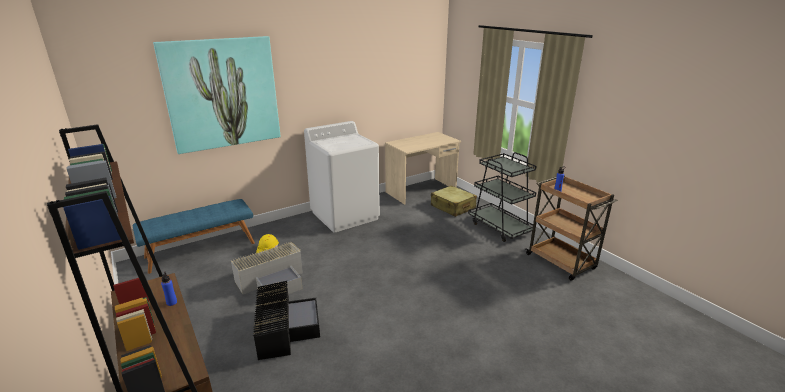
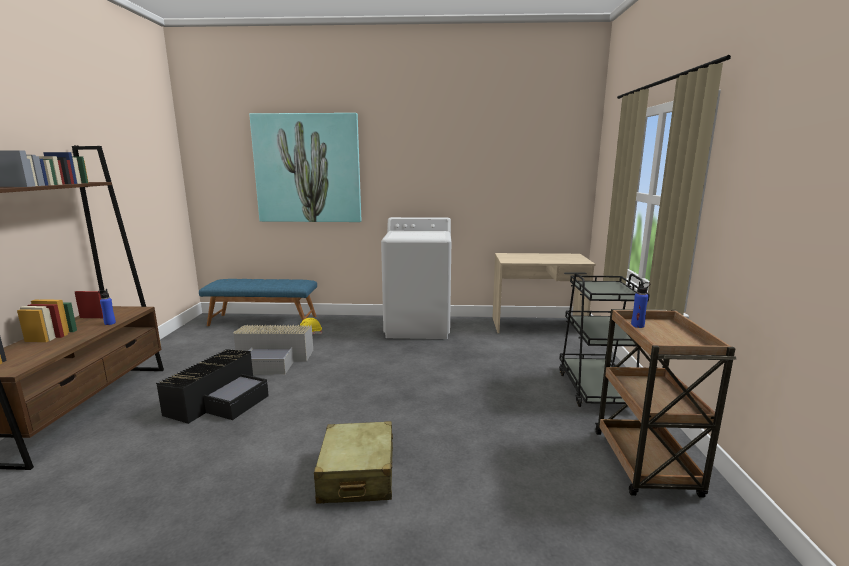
camera: 35 degrees right, 10 degrees down
(453, 207) = (556, 350): beige suitcase -> beige suitcase (357, 475)

